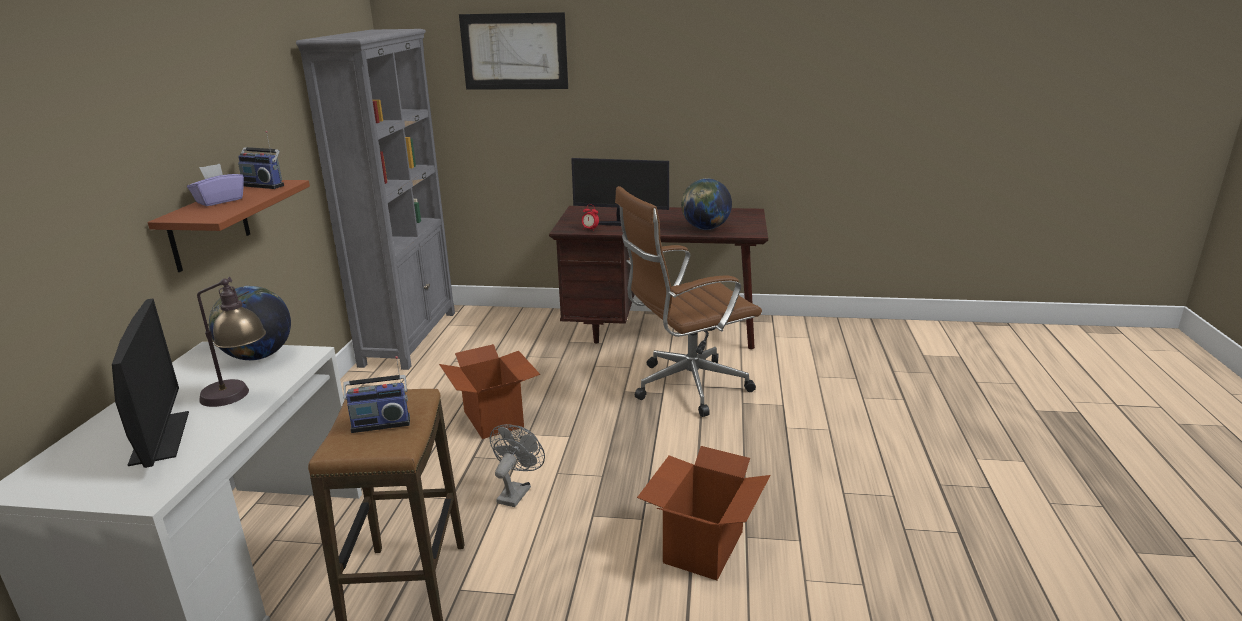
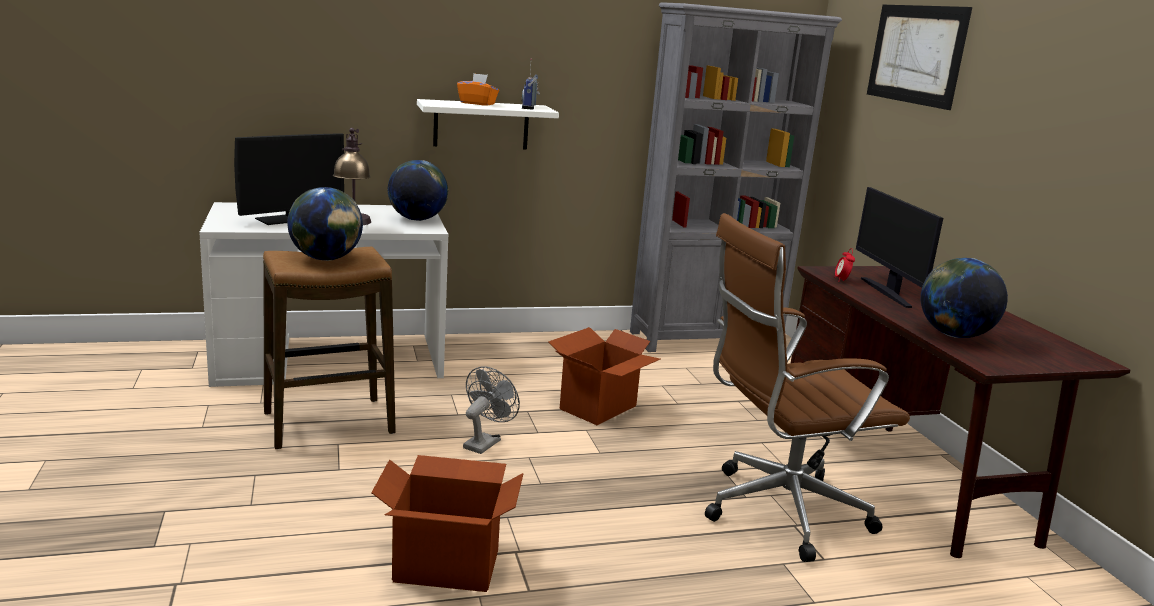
camera: 65 degrees right, 5 degrees down
(209, 225) = (481, 125): brown shelf -> white shelf
(219, 201) = (477, 103): purple tissue box -> orange tissue box
(381, 423) = (326, 259): radio -> globe
(516, 492) = (485, 442): grey fan -> grey fan turned 60 degrees counterclockwise
(685, 387) = (777, 512): brown office chair -> brown office chair turned 60 degrees counterclockwise

